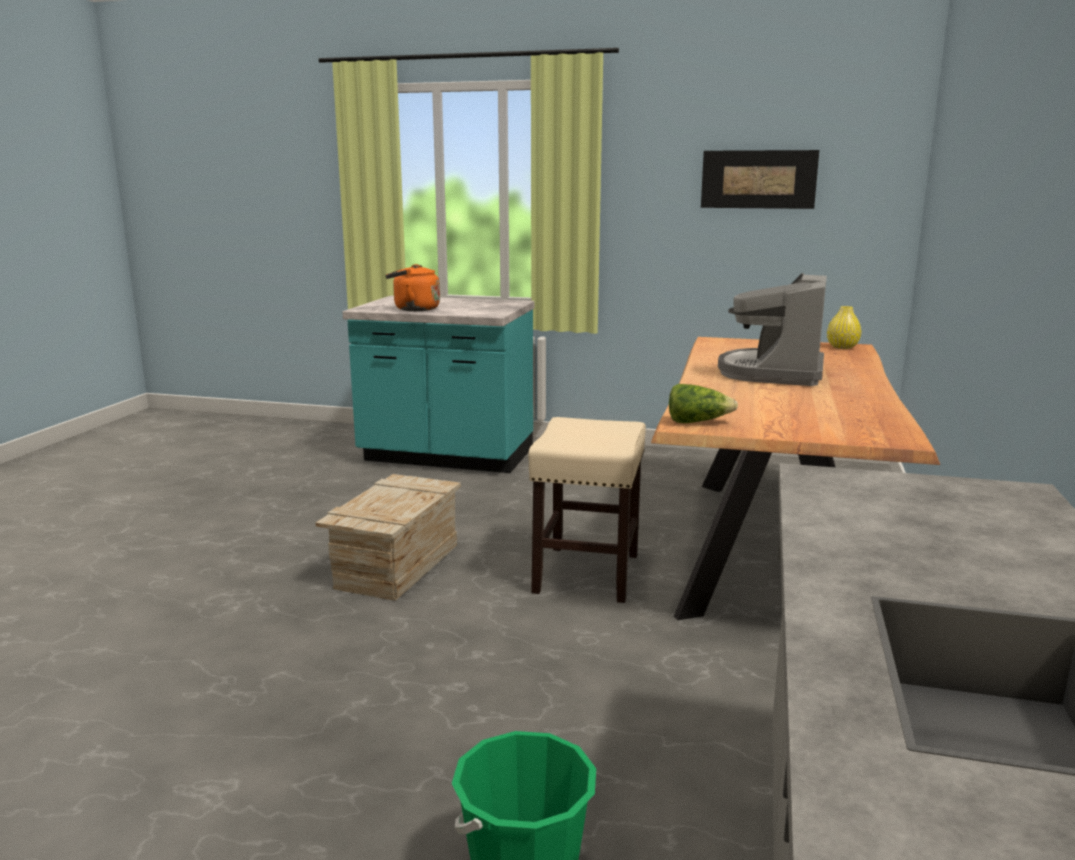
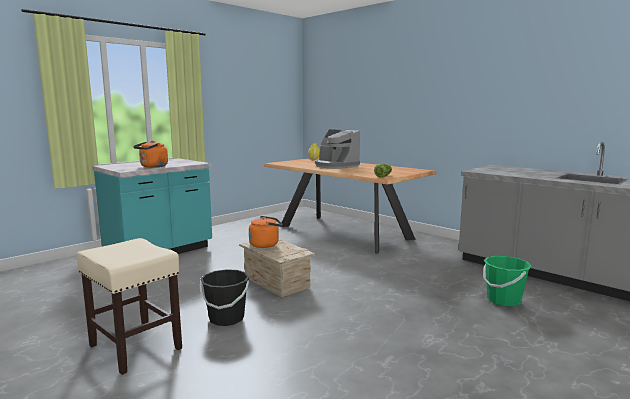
camera: 60 degrees left, 5 degrees down
(222, 575) = (226, 318): none -> black bucket
(401, 490) = (266, 244): none -> orange kettle
(587, 572) = (328, 256): beige stool -> beige stool (134, 346)
(758, 179) = (255, 96): picture -> none

